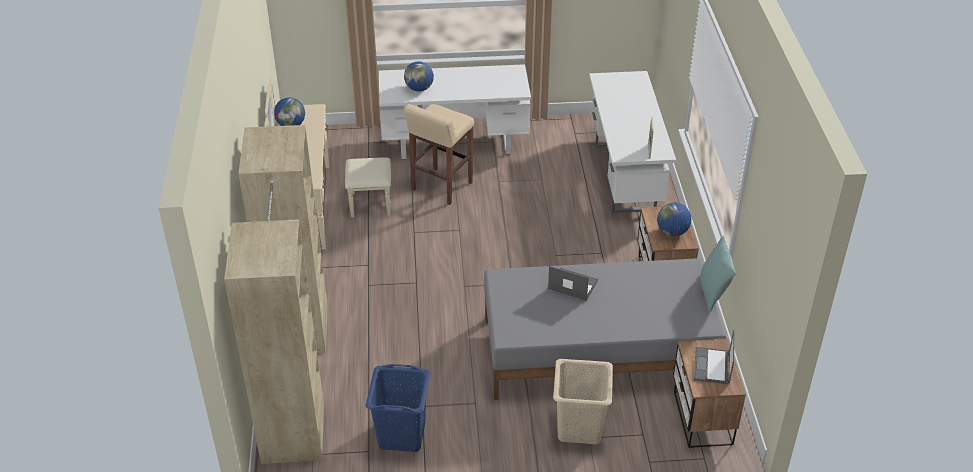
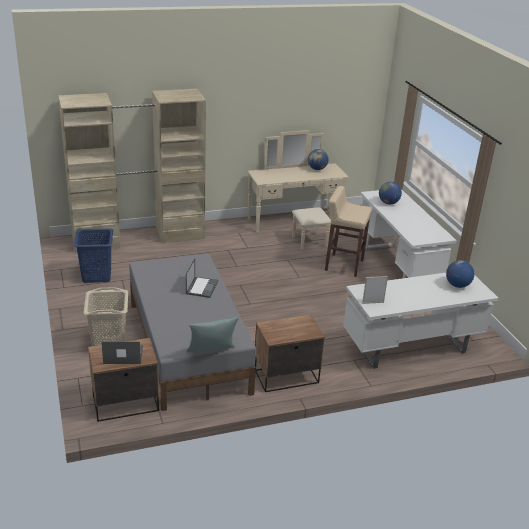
camera: 75 degrees right, 10 degrees down
(672, 232) = (284, 331): globe -> globe (457, 285)

